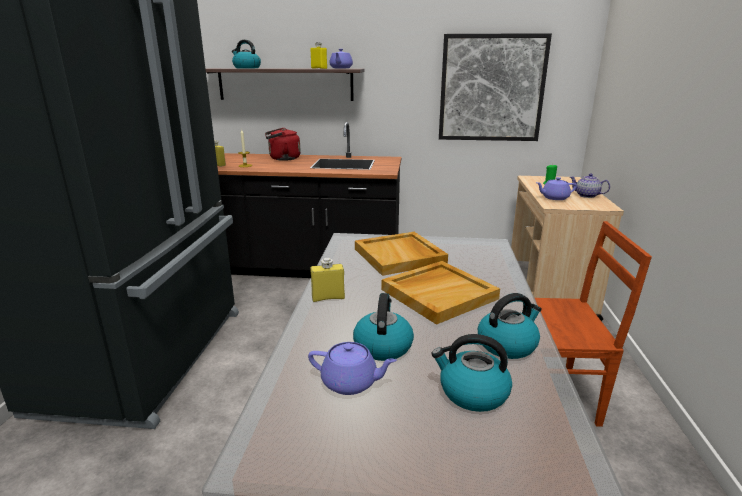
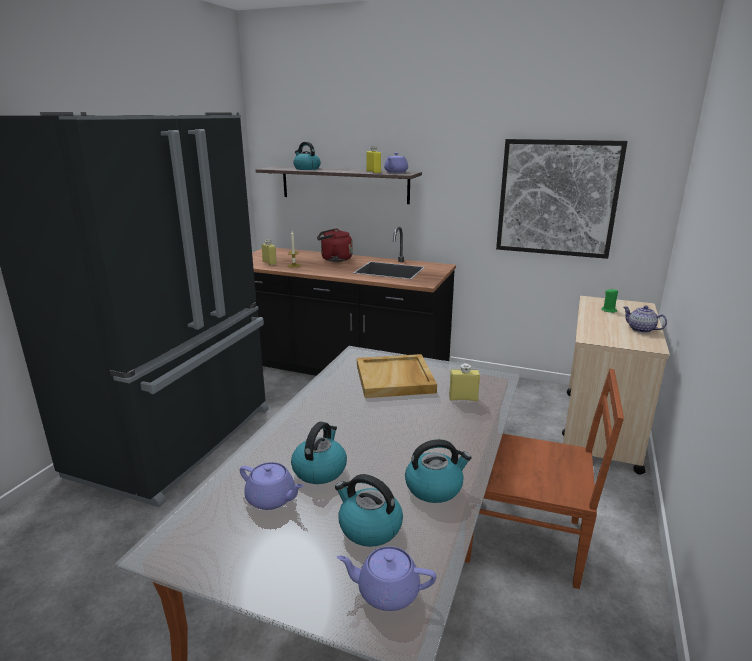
camera: 15 degrees right, 0 degrees up
(328, 298) = (301, 415): yellow bottle -> yellow bottle (463, 398)
(439, 293) = (406, 425): beige tray -> none
(554, 198) = (599, 329): purple teapot -> purple teapot (386, 591)

